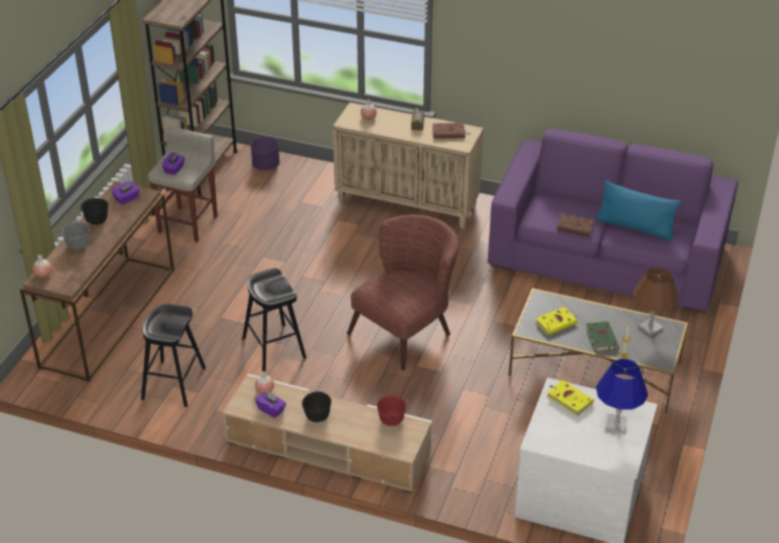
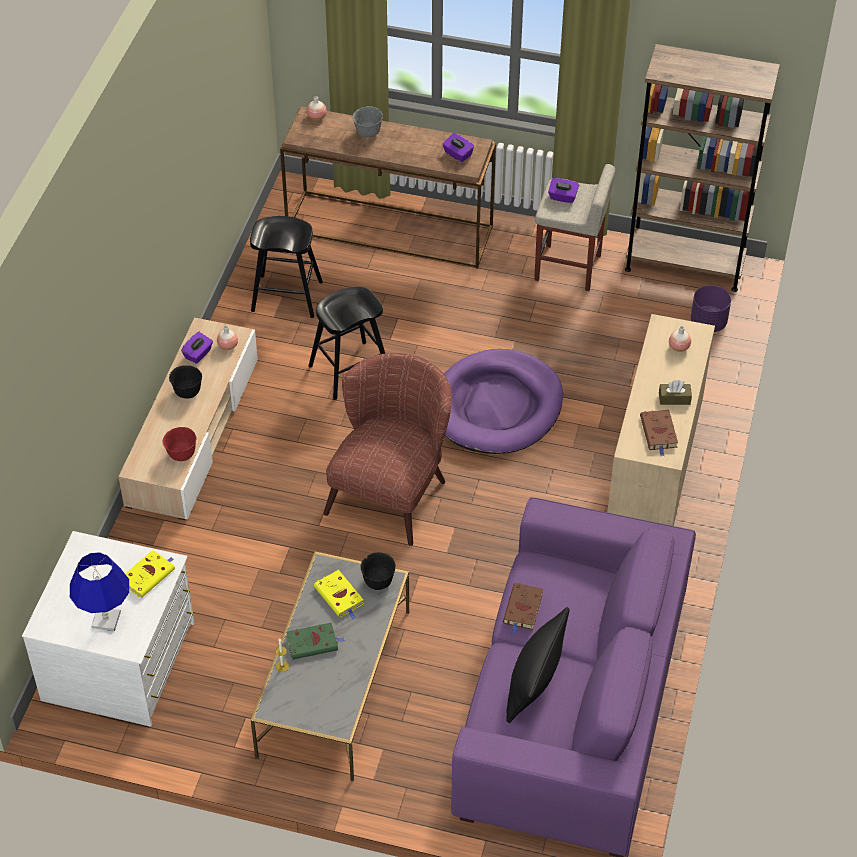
camera: 85 degrees right, 10 degrees up
(96, 221) = (413, 138): black bowl -> black bowl (378, 581)
(329, 271) = (496, 406): none -> purple dog bed
(407, 330) = (392, 489): brown armchair -> brown armchair turned 105 degrees counterclockwise
(635, 227) = (535, 680): blue pillow -> black pillow
(650, 327) = (337, 698): brown table lamp -> none

